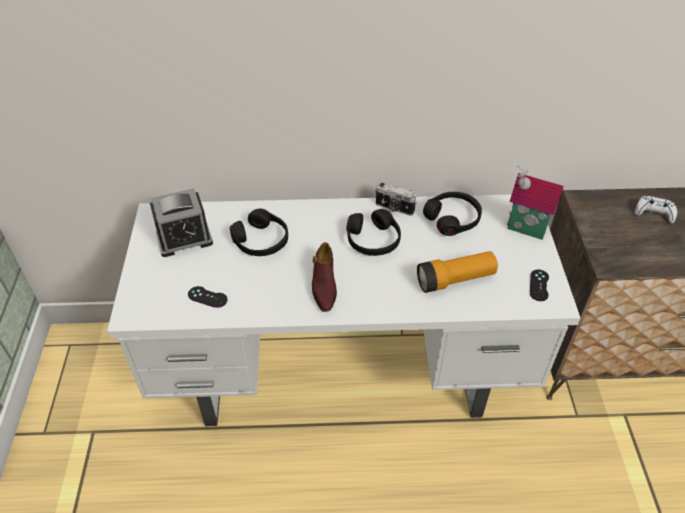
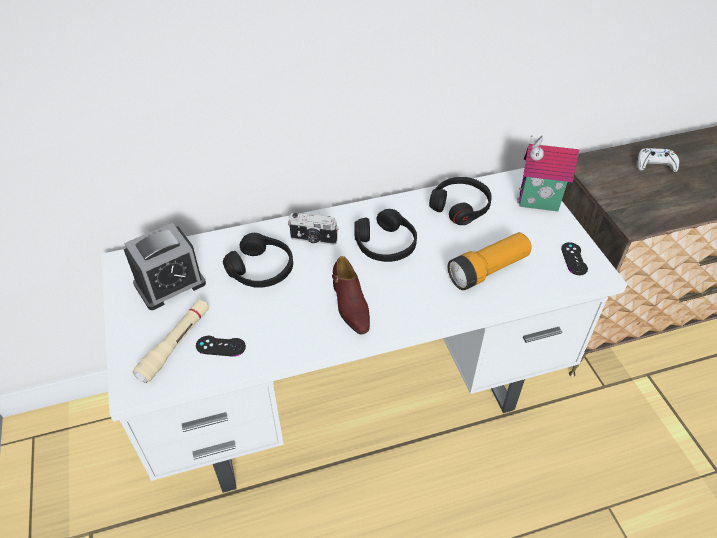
camera: 15 degrees left, 0 degrees up
(173, 288) = (175, 344): none -> beige flashlight
(394, 208) = (395, 206): camera -> camera (313, 239)

